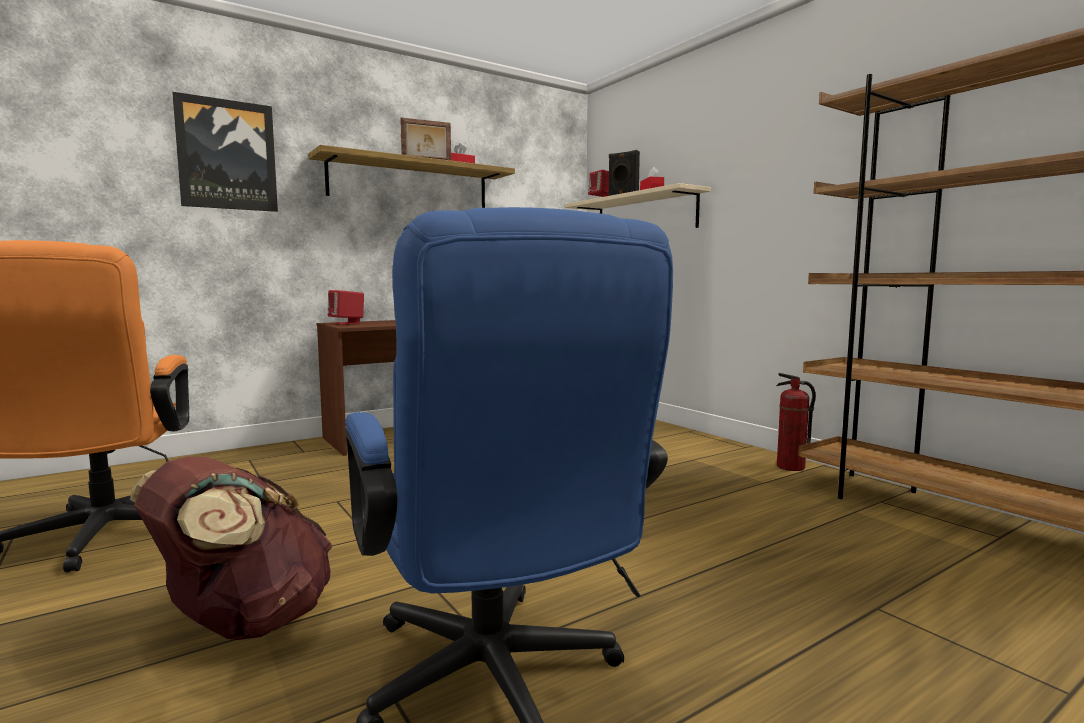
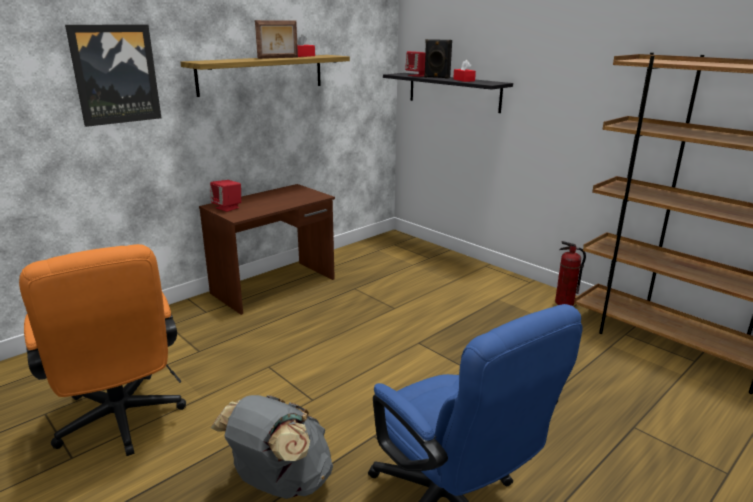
camera: 10 degrees left, 15 degrees up
(243, 623) = (280, 482): brown backpack -> grey backpack
(645, 215) = (453, 92): beige shelf -> black shelf

